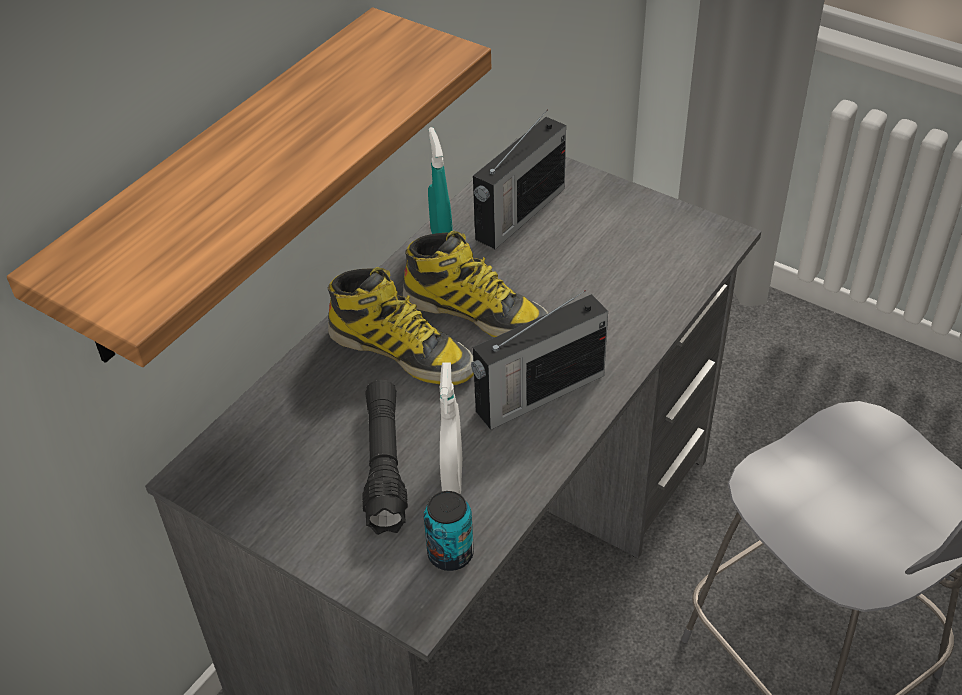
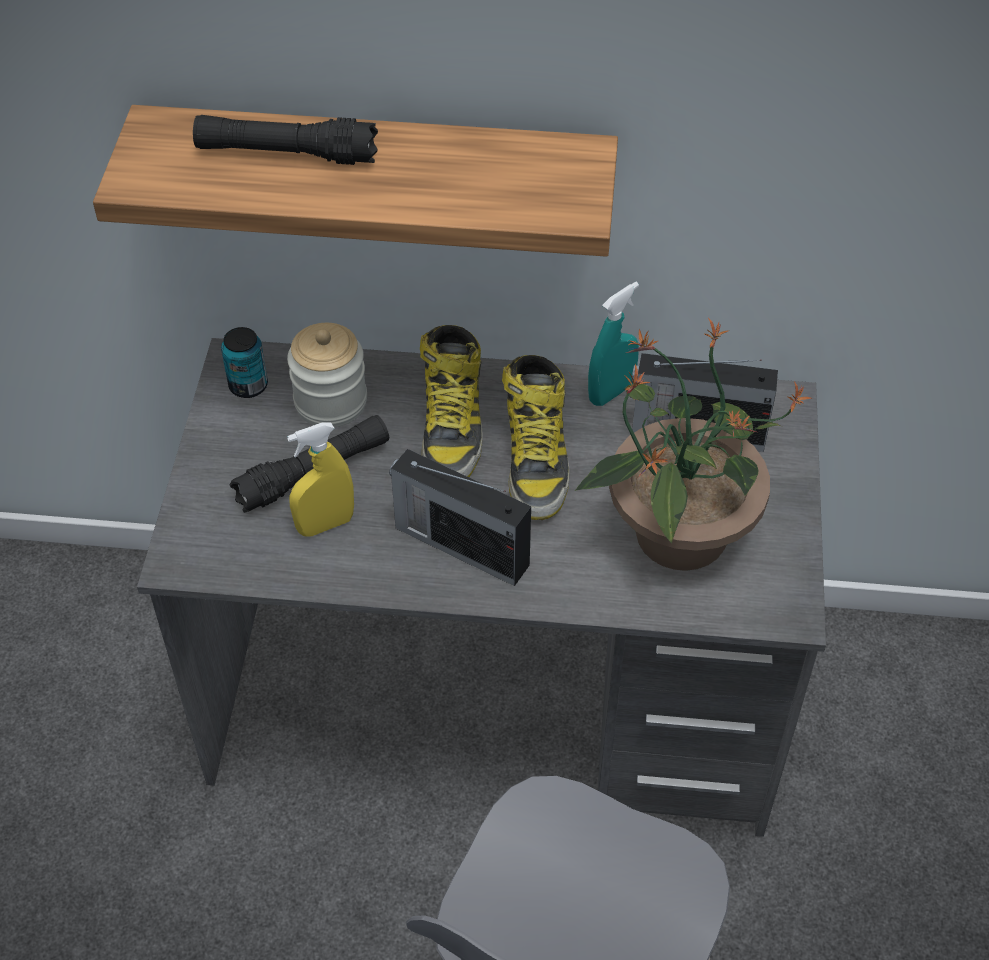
camera: 60 degrees right, 5 degrees up
(205, 189) = (286, 153): none -> black flashlight
(307, 422) = (331, 402): none -> jar
(450, 554) = (243, 558): can -> can (248, 386)
(452, 477) = (325, 525): white spray bottle -> yellow spray bottle
(612, 263) = (677, 534): none -> potted plant

